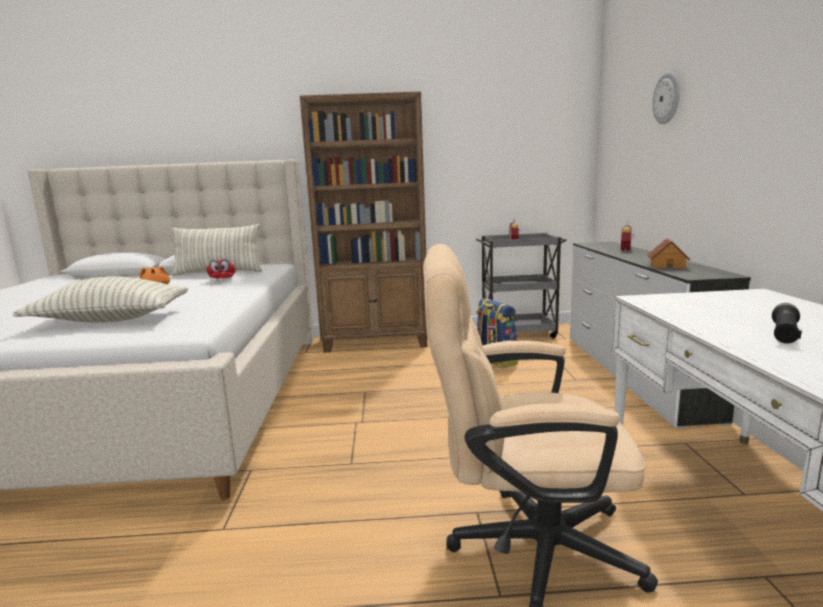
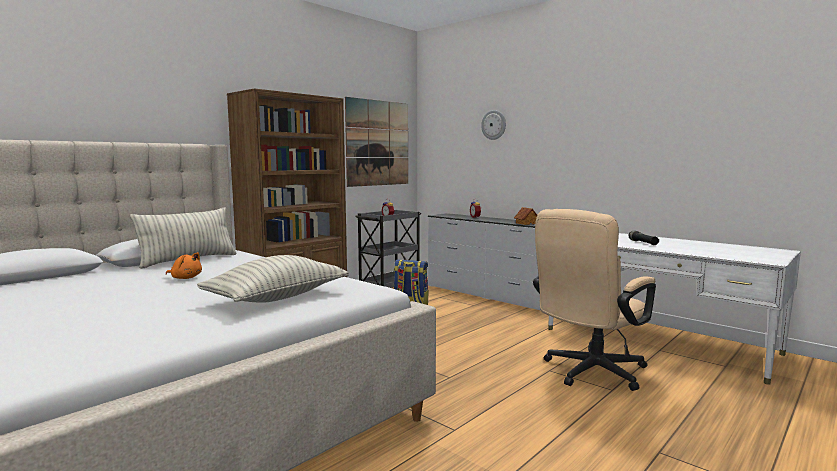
camera: 45 degrees left, 5 degrees down
(222, 280) = (230, 264): red cap -> none
(521, 144) = (378, 143): none -> picture

